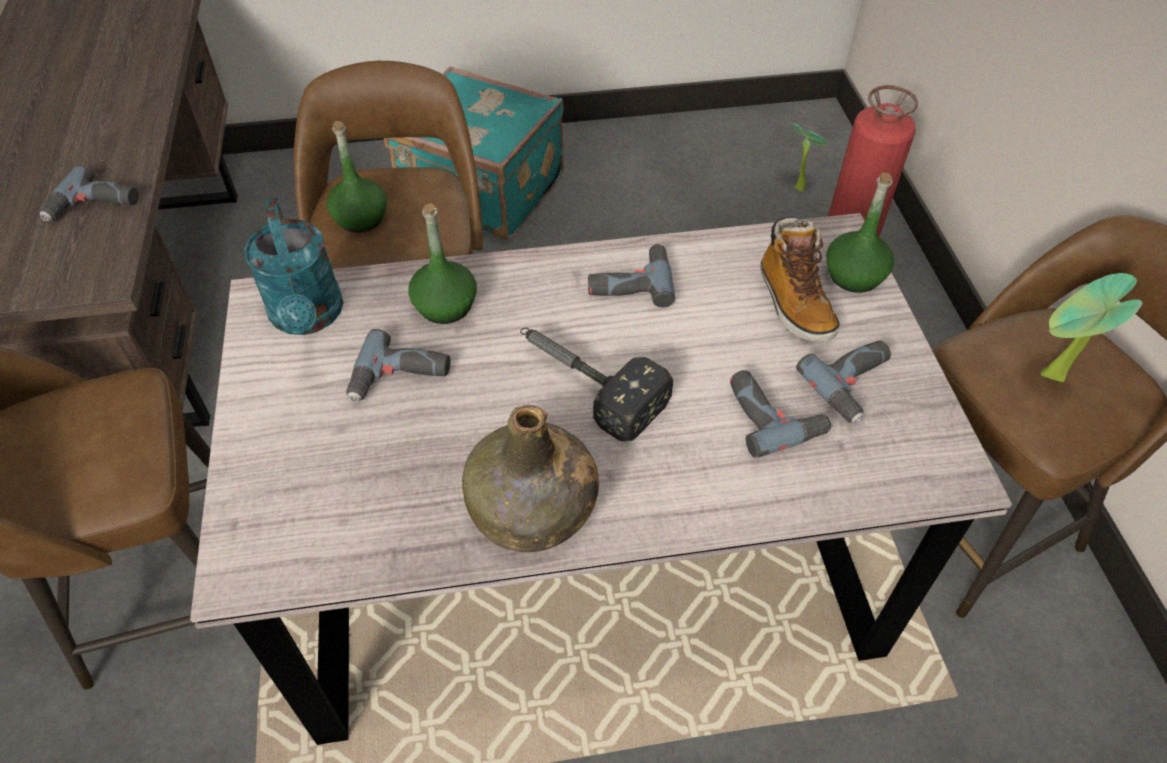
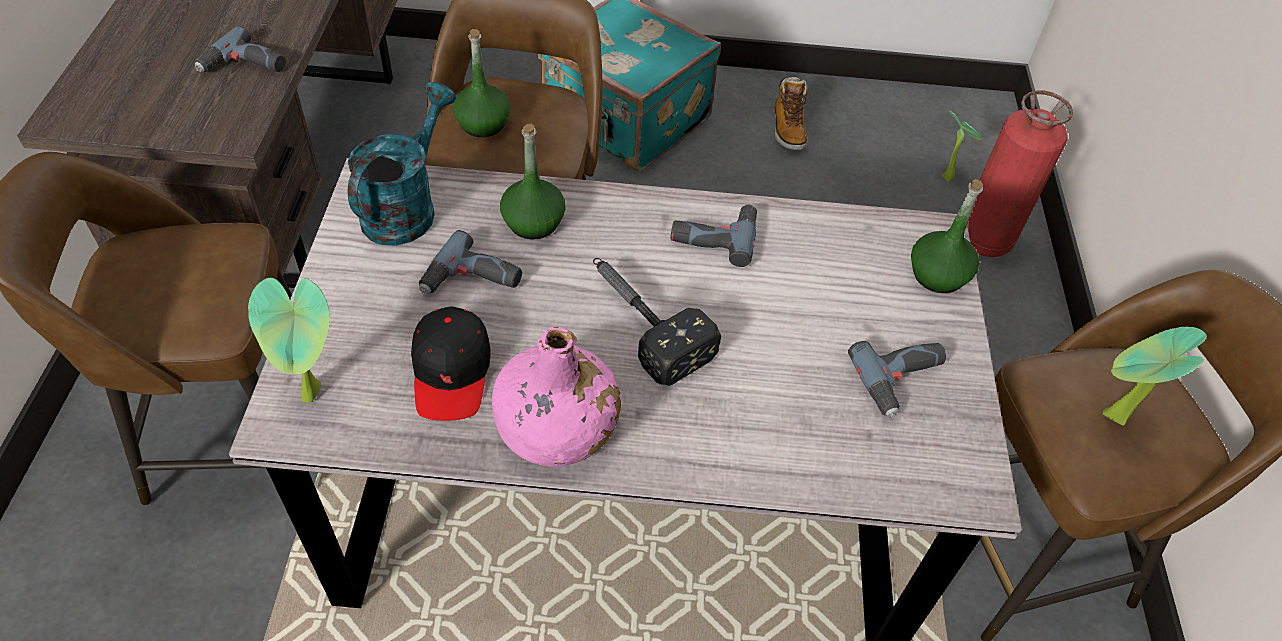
camera: 10 degrees right, 0 degrees up
(267, 534) = (314, 395): none -> potted plant
(308, 317) = (406, 207): turquoise watering can -> turquoise watering can turned 150 degrees counterclockwise
(406, 477) = (452, 372): none -> black cap
(532, 510) = (557, 428): green bottle -> pink bottle
(773, 415) = (812, 391): power drill -> none
(794, 303) = (868, 289): boot -> boot (788, 129)

